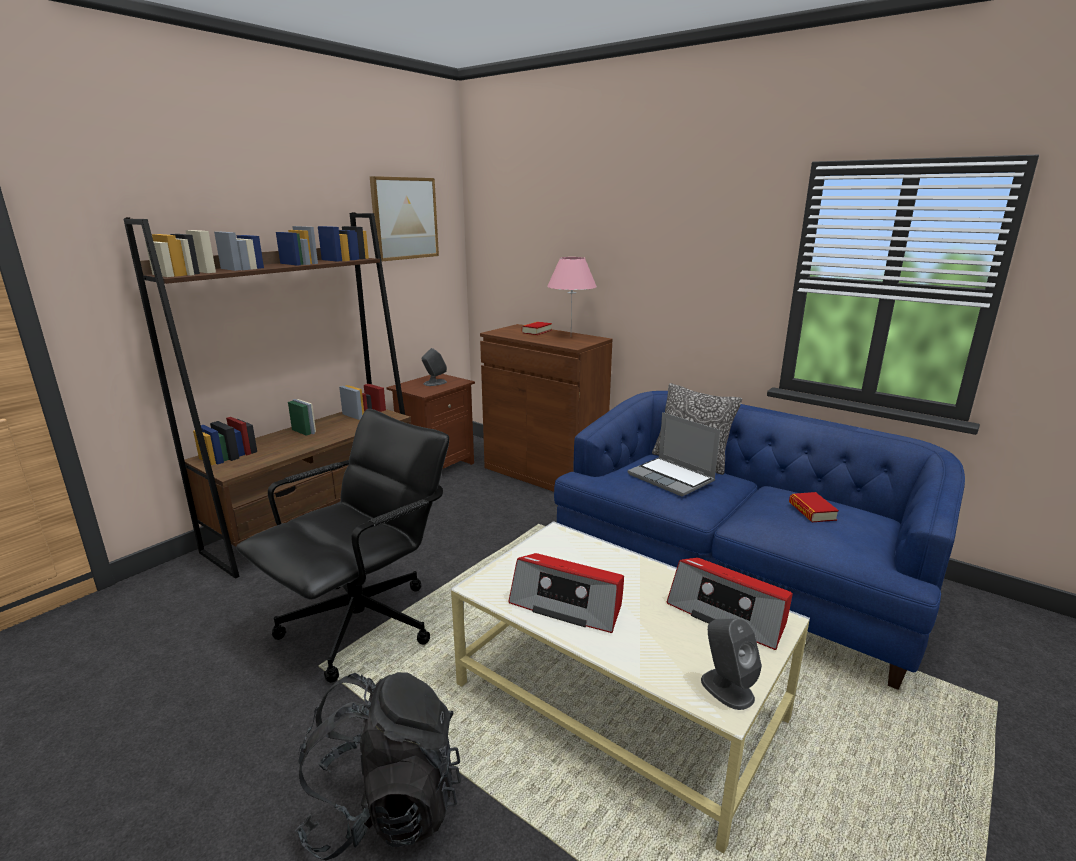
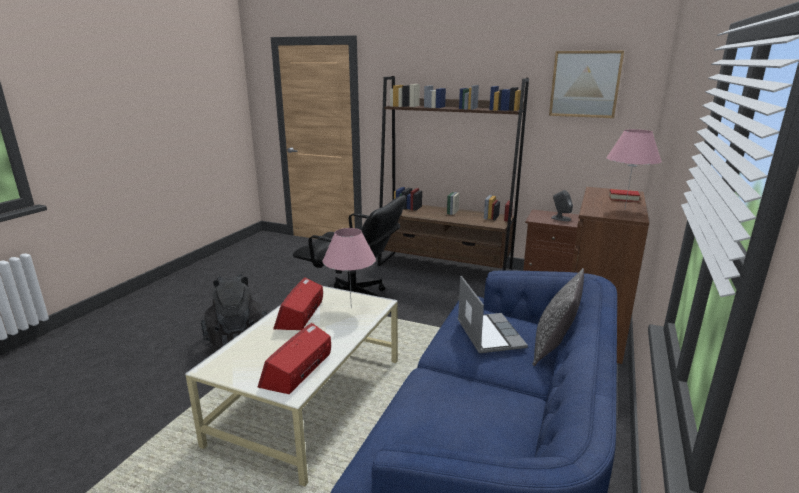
camera: 75 degrees right, 0 degrees up
(564, 557) = (351, 308): none -> pink table lamp
(672, 478) = (488, 334): laptop -> laptop turned 135 degrees clockwise
(726, 688) = (223, 368): grey speaker -> none
(812, 511) = (466, 412): book -> none

